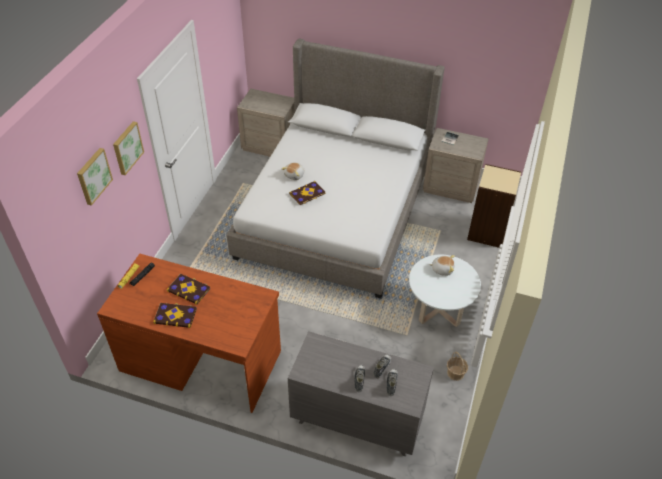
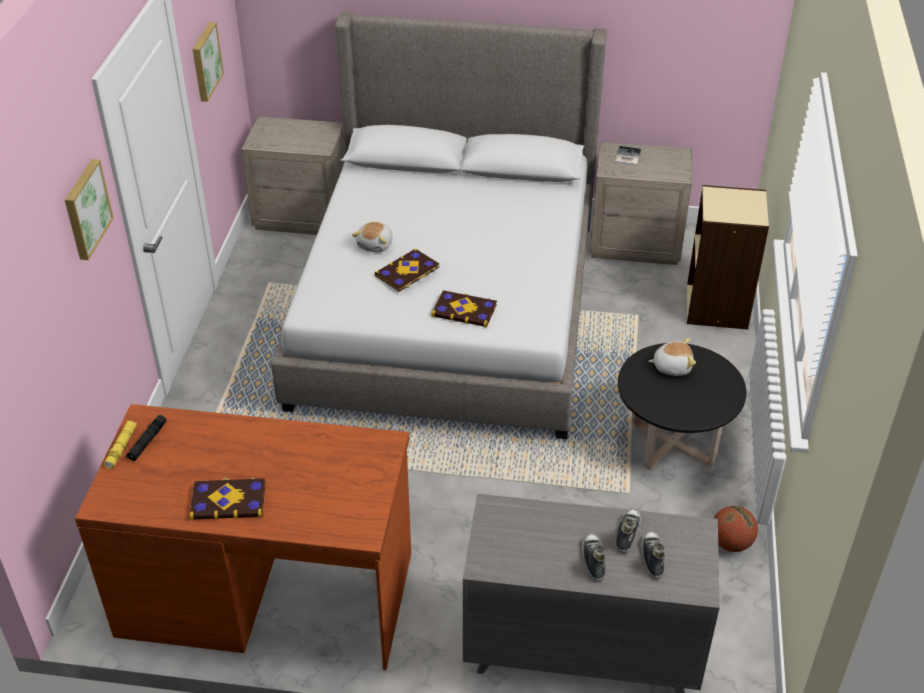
camera: 10 degrees left, 5 degrees down
(93, 176) = (38, 258): picture -> picture (205, 61)
(189, 289) = (242, 452): book -> book (464, 310)
(439, 310) = (672, 443): white coffee table -> black coffee table
(455, 373) = (731, 543): basket -> basketball

